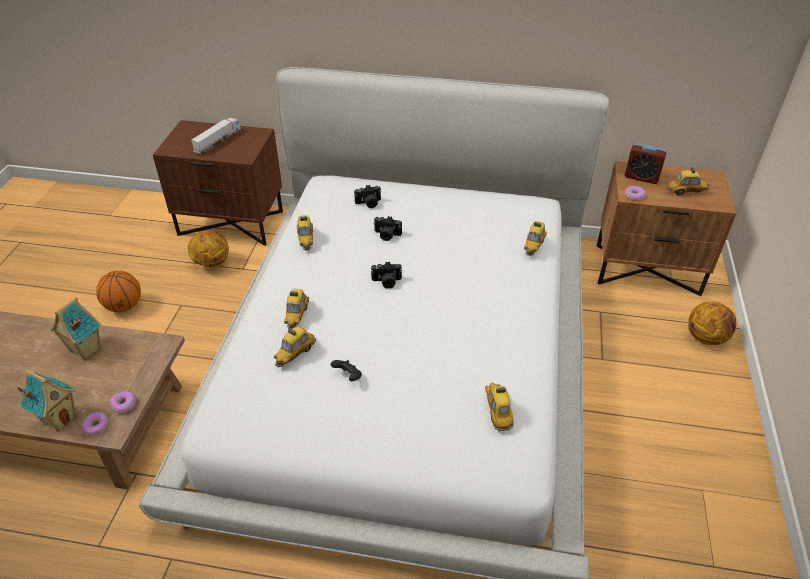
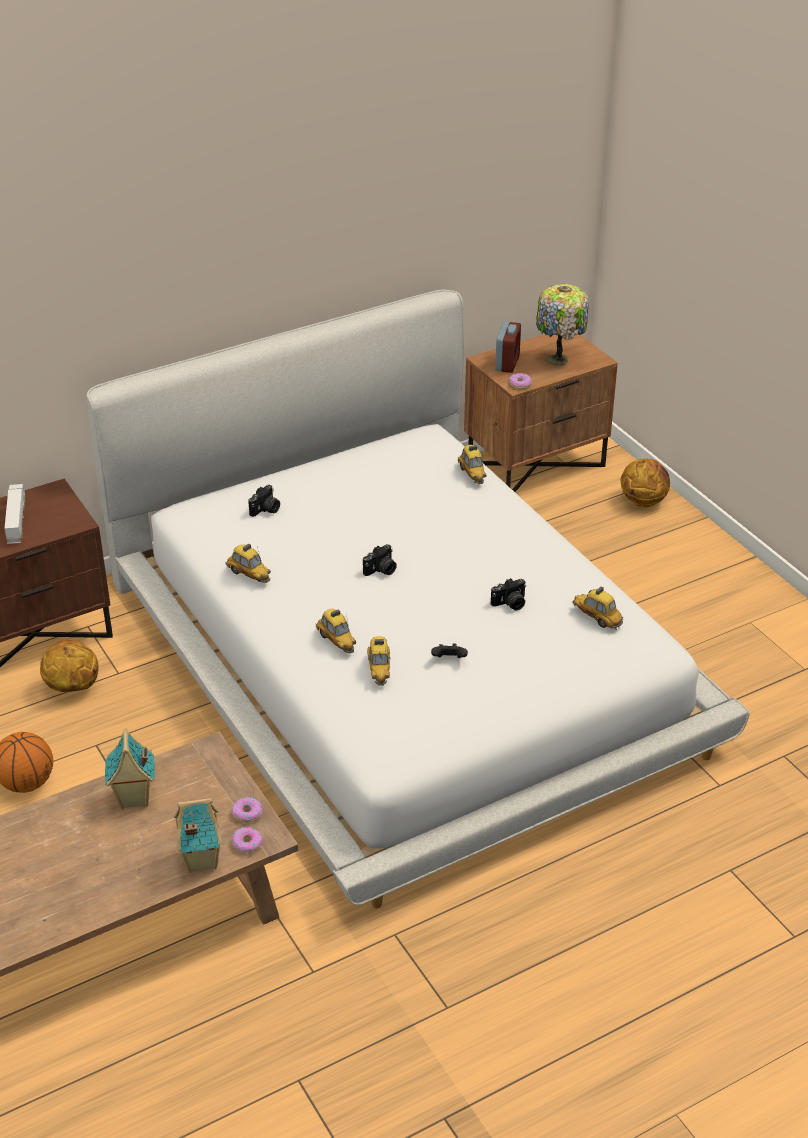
camera: 40 degrees left, 5 degrees down
(386, 235) = (325, 530): camera -> camera (510, 604)
(641, 177) = (507, 363): alarm clock -> alarm clock turned 60 degrees counterclockwise
(686, 192) = (558, 360): toy car -> table lamp

